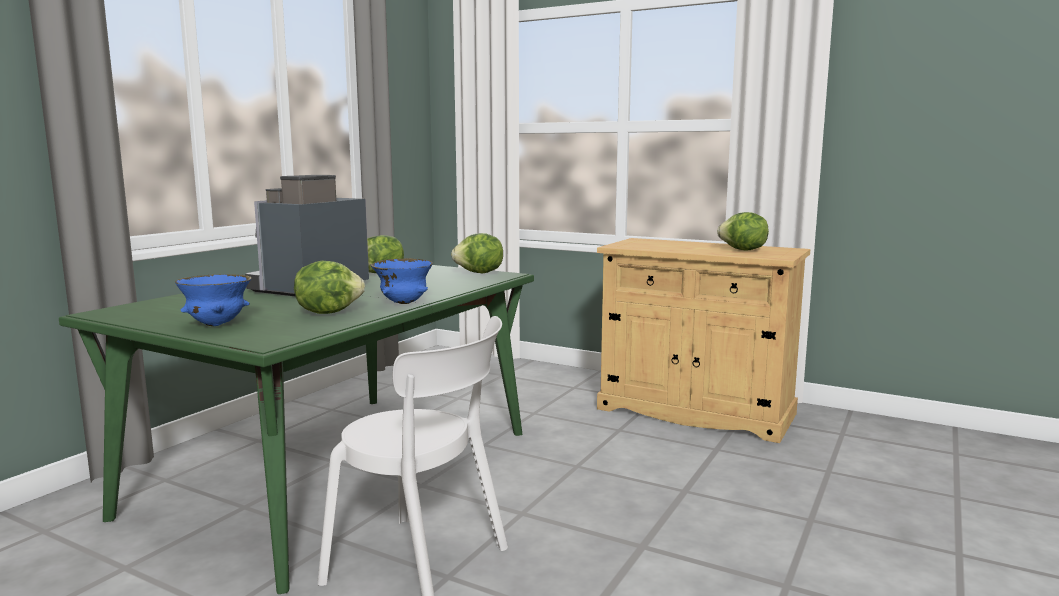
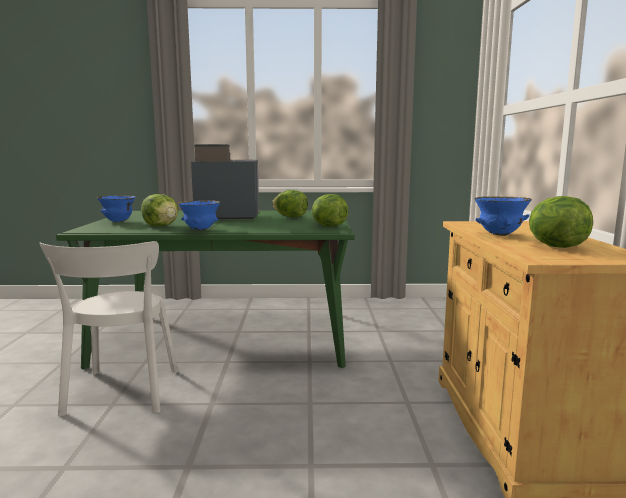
camera: 60 degrees right, 0 degrees up
(685, 249) = (500, 235): none -> blue bowl

